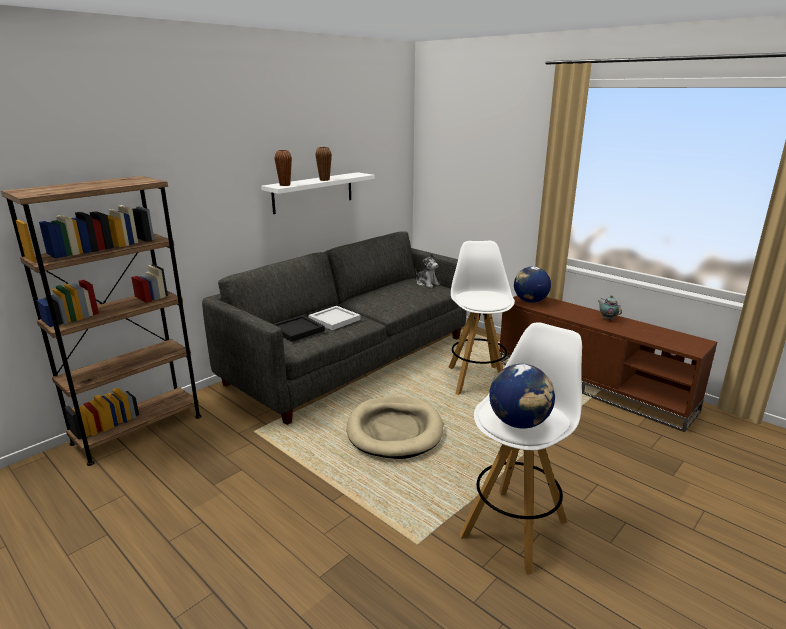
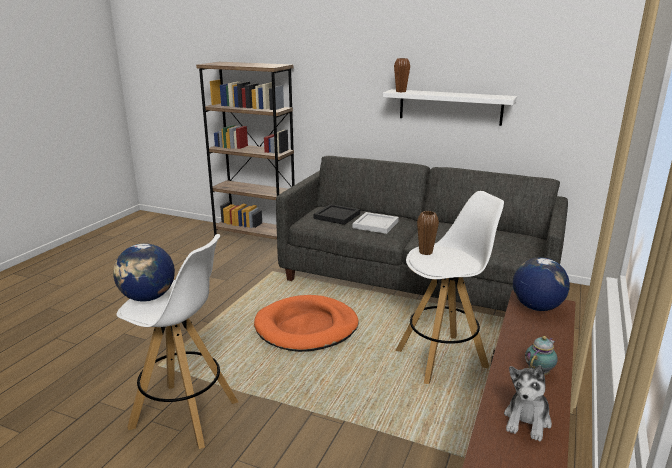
camera: 70 degrees right, 0 degrees up
(324, 180) = (446, 94): brown vase -> brown vase (425, 252)
(395, 430) = (306, 327): beige dog bed -> orange dog bed
(427, 284) = (524, 245): plush toy -> plush toy (527, 420)

